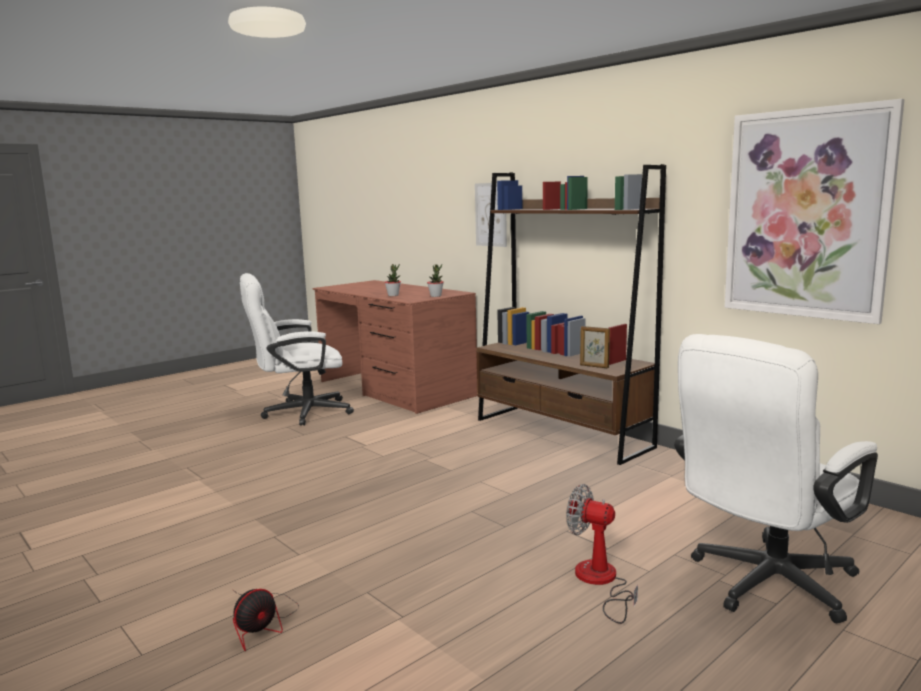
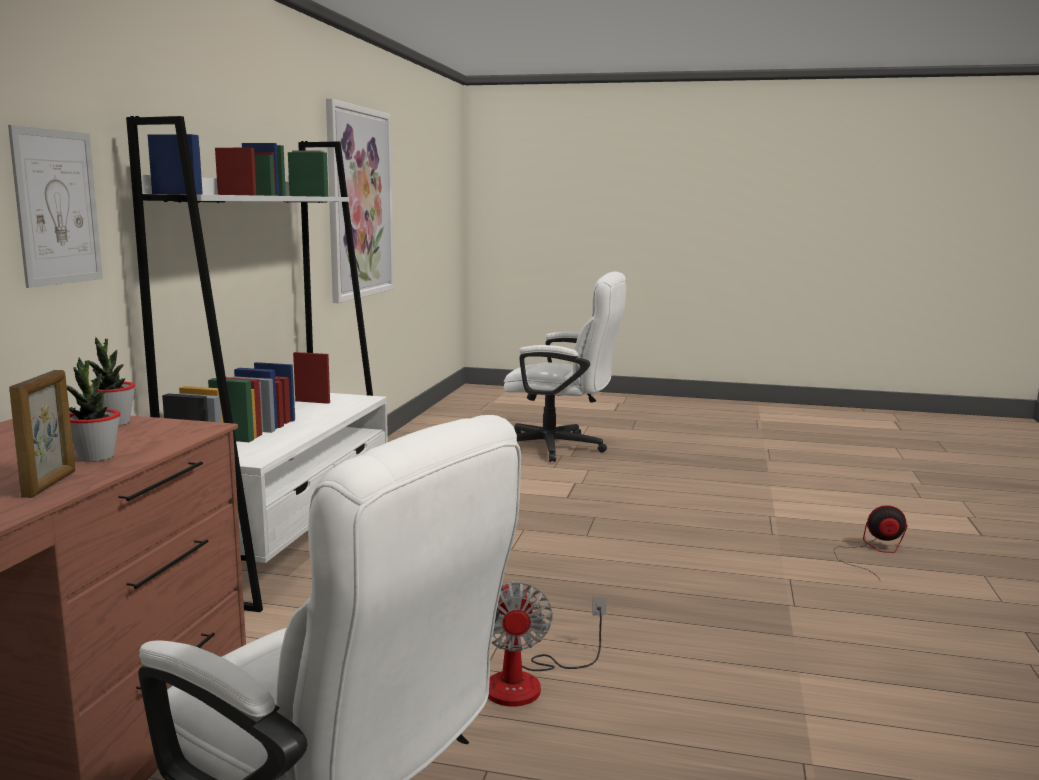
camera: 125 degrees left, 0 degrees up
(561, 433) = (292, 543): brown bookcase -> white bookcase
(594, 366) = (348, 405): picture frame -> picture frame (50, 484)
(600, 582) = (625, 478): fan -> fan (529, 682)

